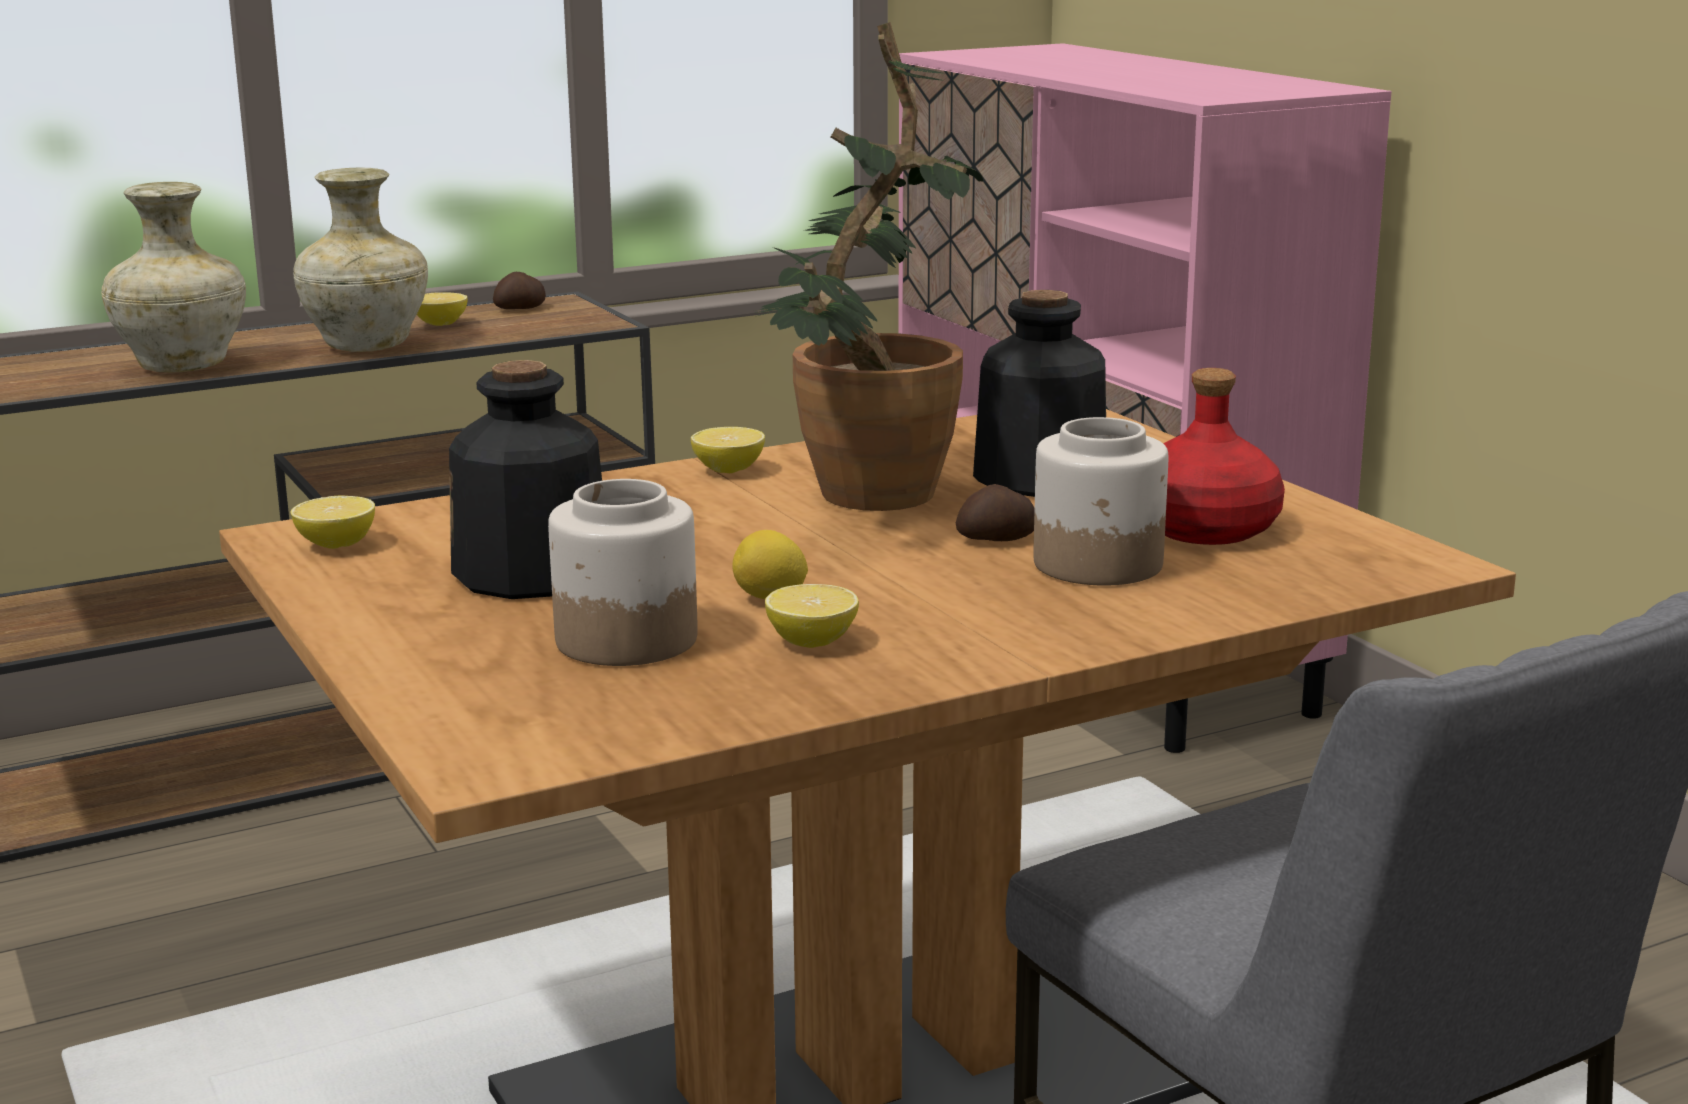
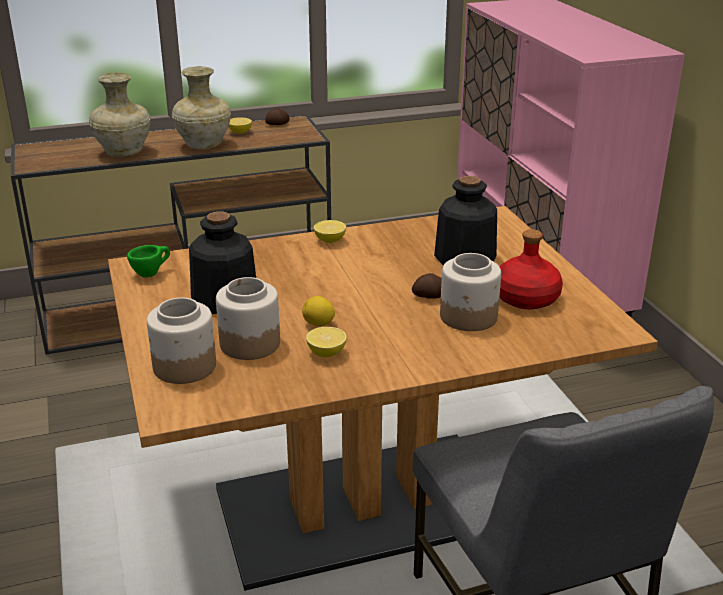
camera: 10 degrees right, 10 degrees up
(336, 545) = (151, 273): lemon -> green cup
(487, 688) = (184, 367): none -> jar
(860, 501) = (379, 266): potted plant -> none

